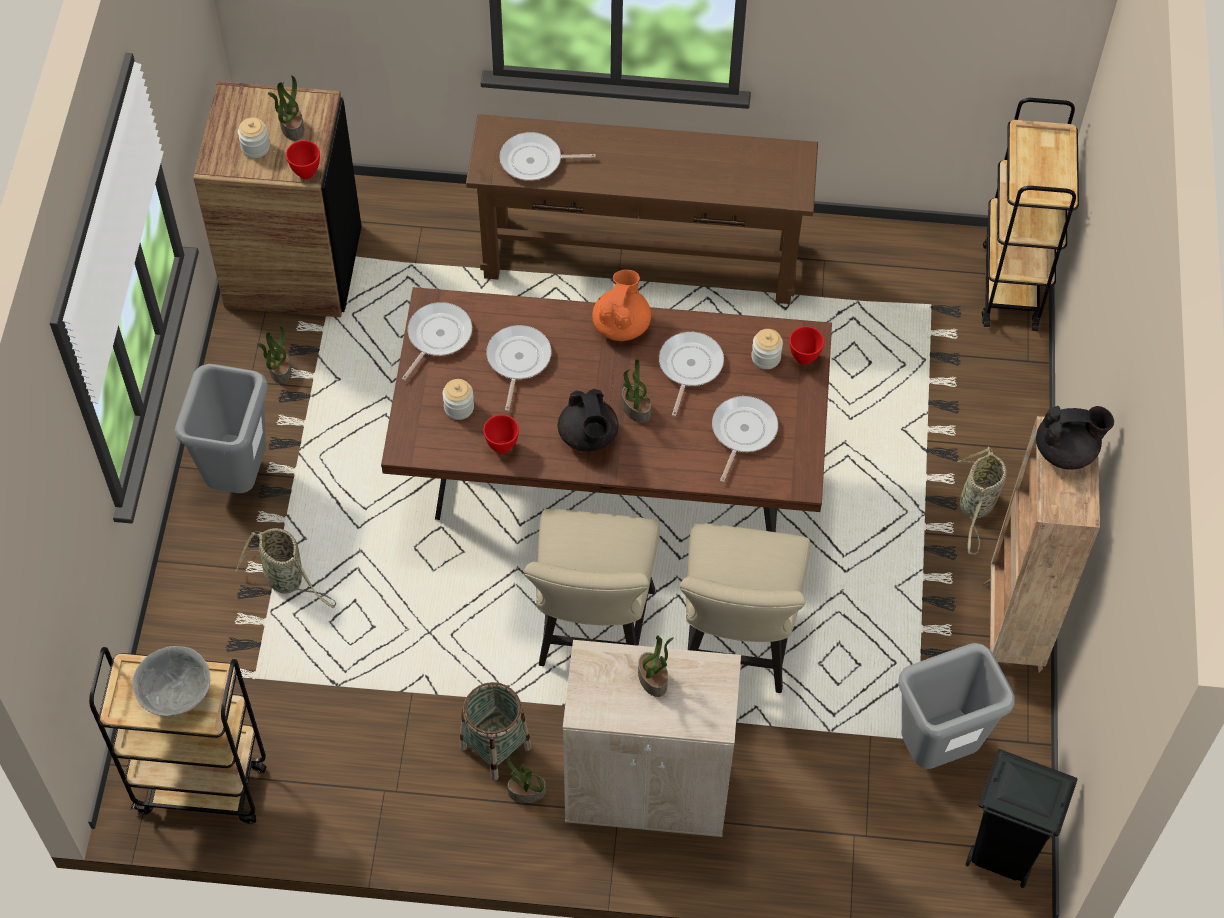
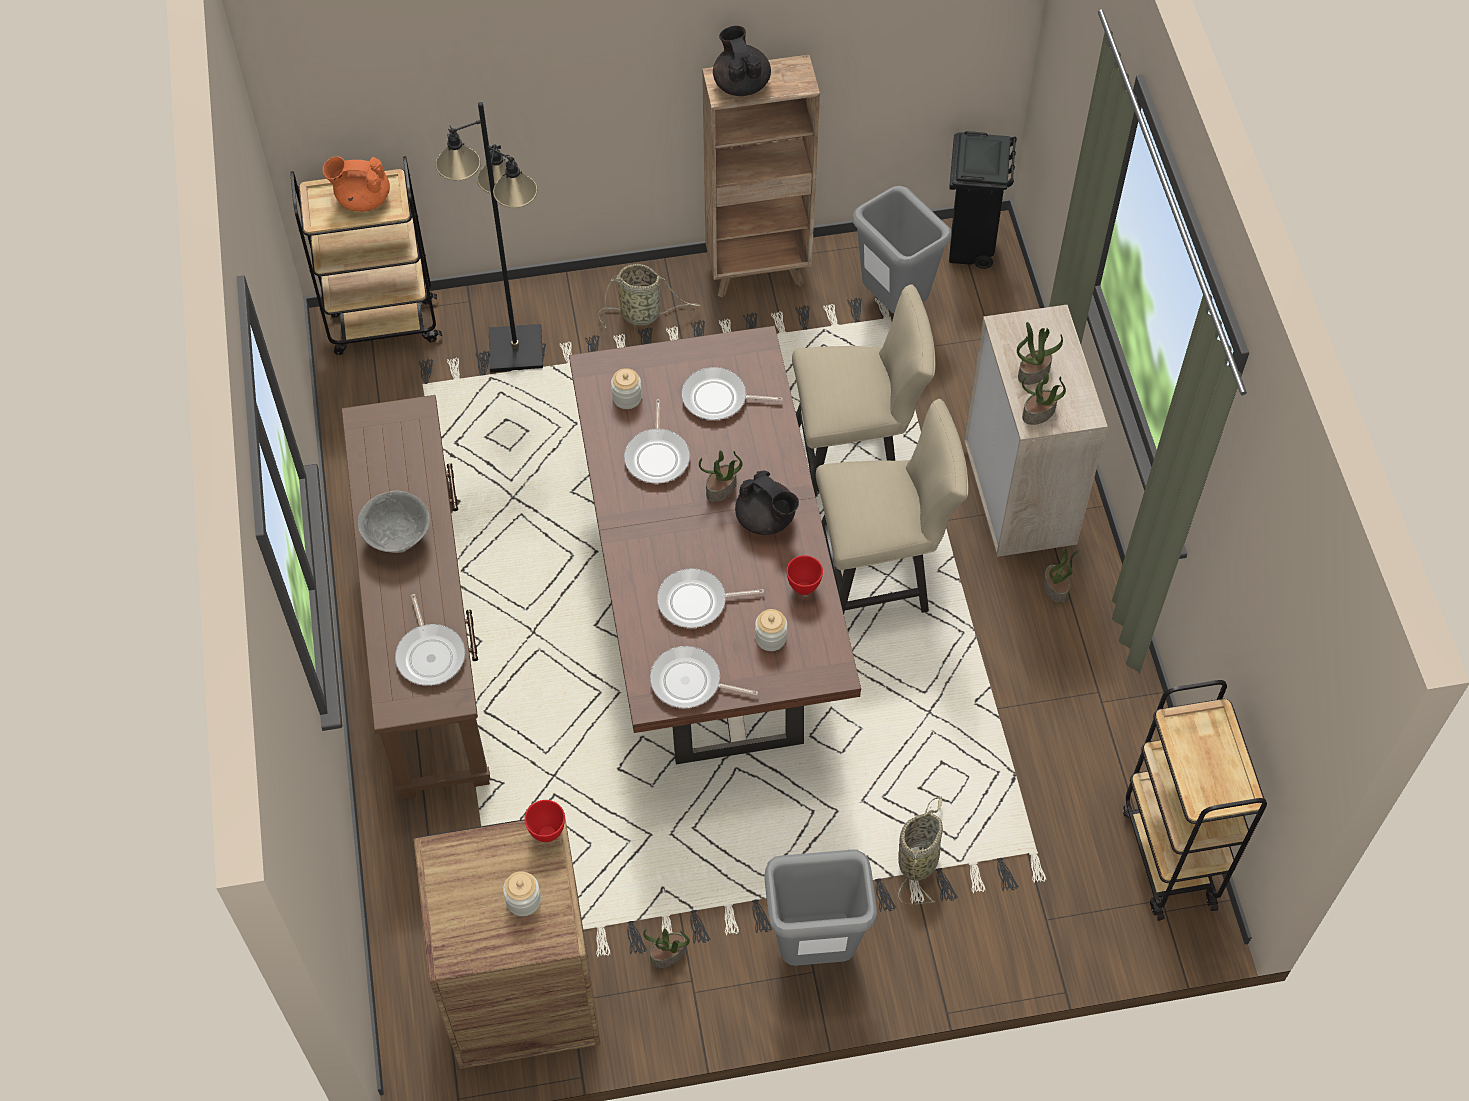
camera: 105 degrees left, 0 degrees up
(177, 695) = (1206, 751): grey bowl -> grey bowl (398, 537)
(291, 127) = (482, 872): potted plant -> potted plant (1038, 413)
(495, 747) = (1023, 624): basket -> none
(588, 436) = (766, 519): black teapot -> black teapot turned 75 degrees clockwise
(621, 325) = (624, 523): orange teapot -> orange teapot (362, 199)
(689, 367) = (657, 456): frying pan -> frying pan turned 90 degrees counterclockwise
(803, 358) = (618, 368): red bowl -> none
(957, 387) = (515, 349): none -> black floor lamp

